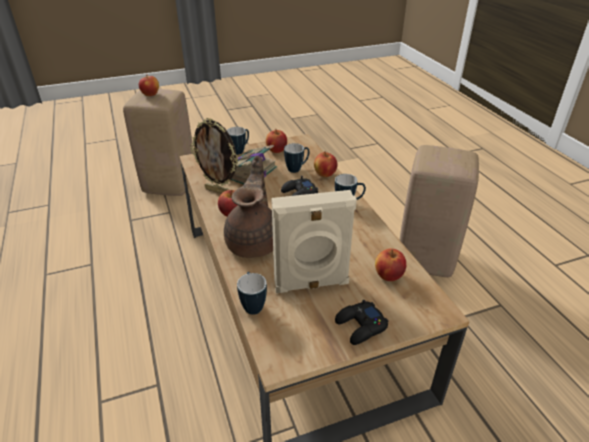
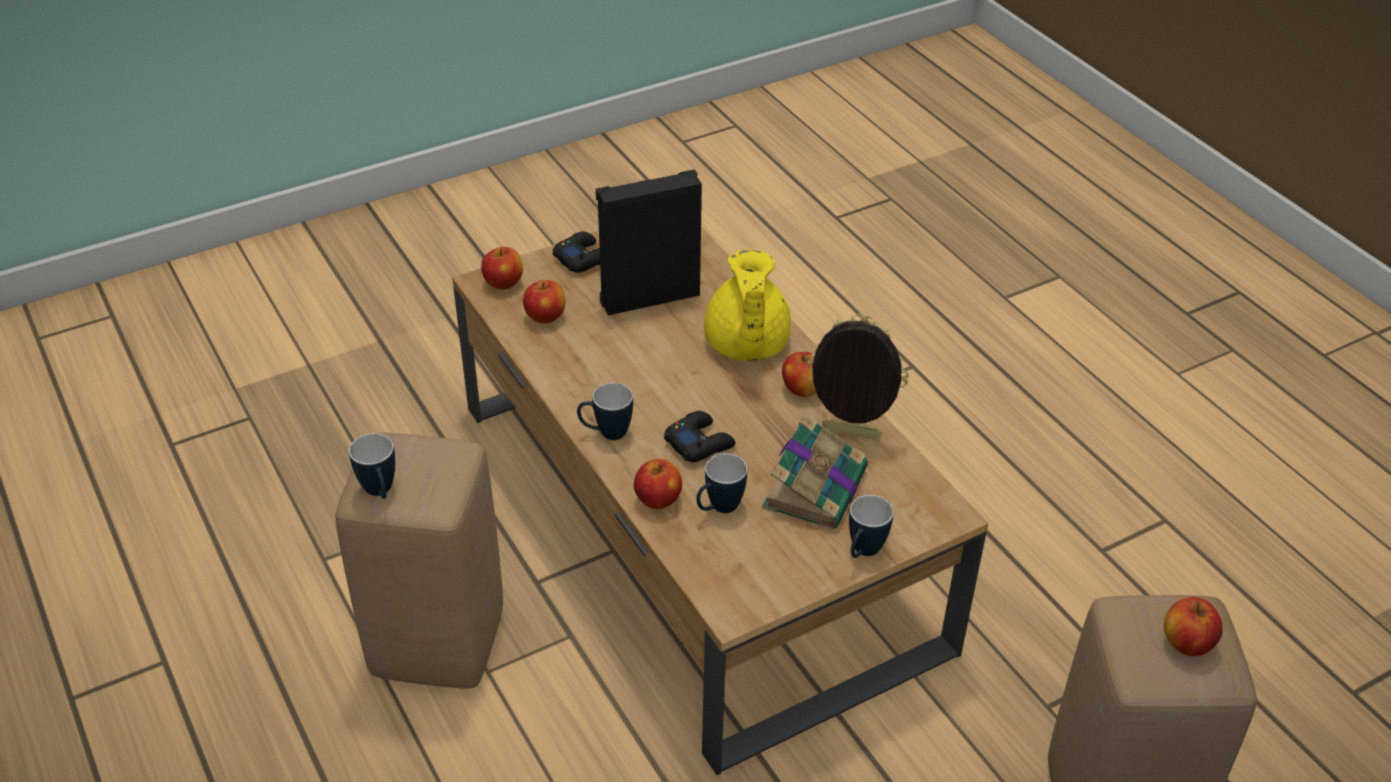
camera: 170 degrees right, 5 degrees up
(252, 304) = (718, 267): mug -> mug (380, 493)
(255, 242) = (745, 345): brown teapot -> yellow teapot
(276, 150) = (780, 563): apple -> apple (503, 283)
(311, 284) = (649, 296): beige speaker -> black speaker

